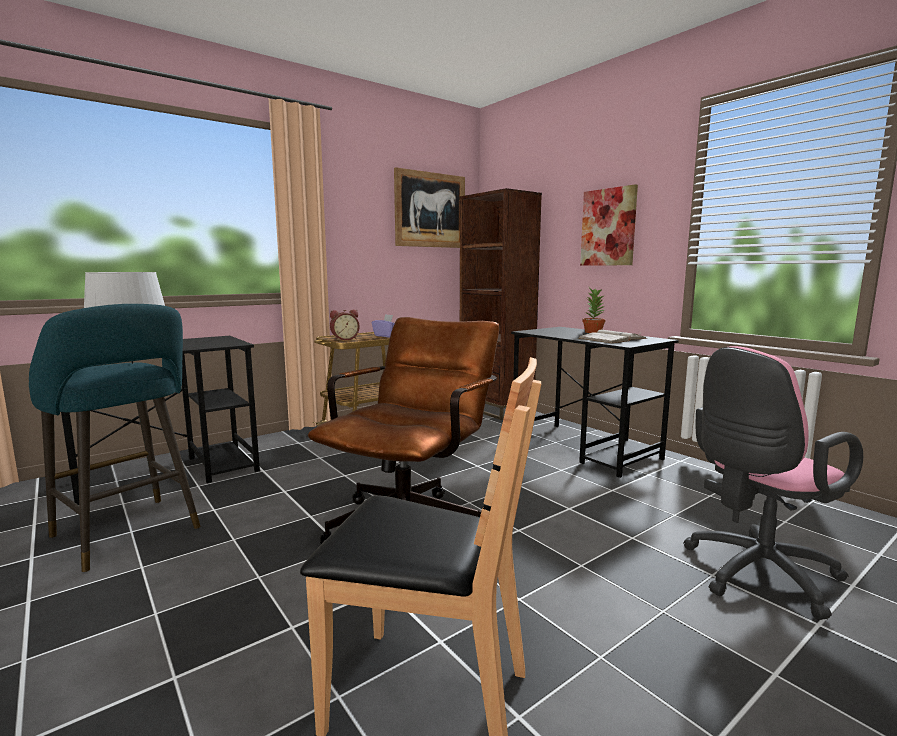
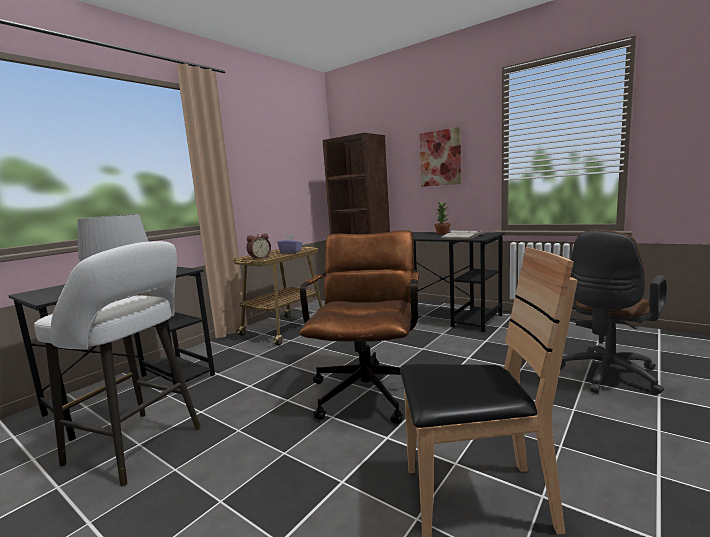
camera: 15 degrees left, 0 degrees up
(129, 534) = (139, 447): turquoise stool -> white stool
(430, 210) = (298, 151): picture -> none
(755, 575) = (606, 376): pink office chair -> brown office chair

